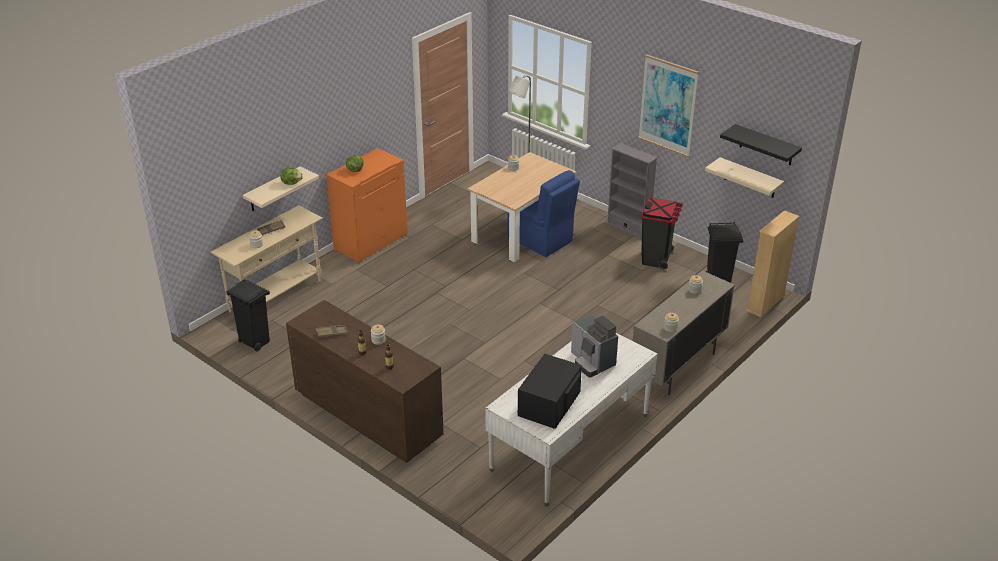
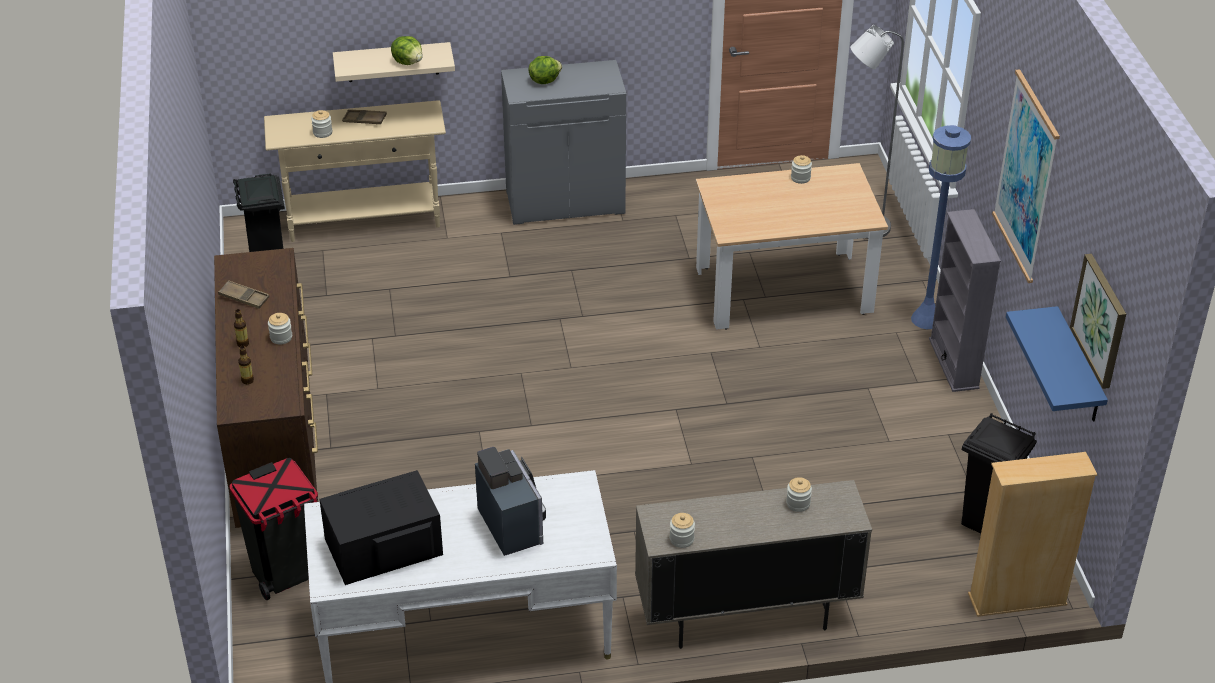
camera: 40 degrees right, 5 degrees up
(370, 242) = (565, 201): orange cabinet -> grey cabinet
(541, 240) = (798, 316): blue chair -> none
(592, 362) = (513, 523): coffee machine -> coffee machine turned 150 degrees clockwise
(595, 216) = (926, 319): none -> blue floor lamp
(656, 258) = (935, 434): black trash can -> black trash can (288, 573)
(750, 178) = (1078, 368): beige shelf -> blue shelf
(766, 145) = (1100, 320): black shelf -> picture

